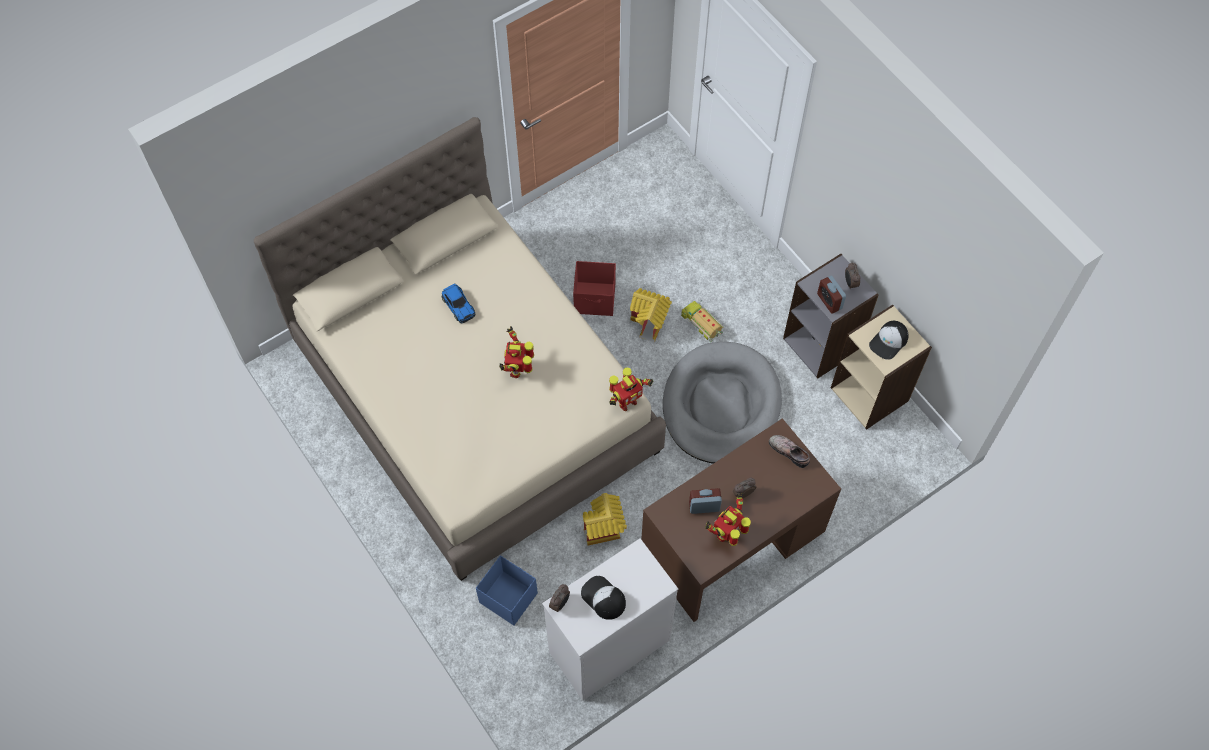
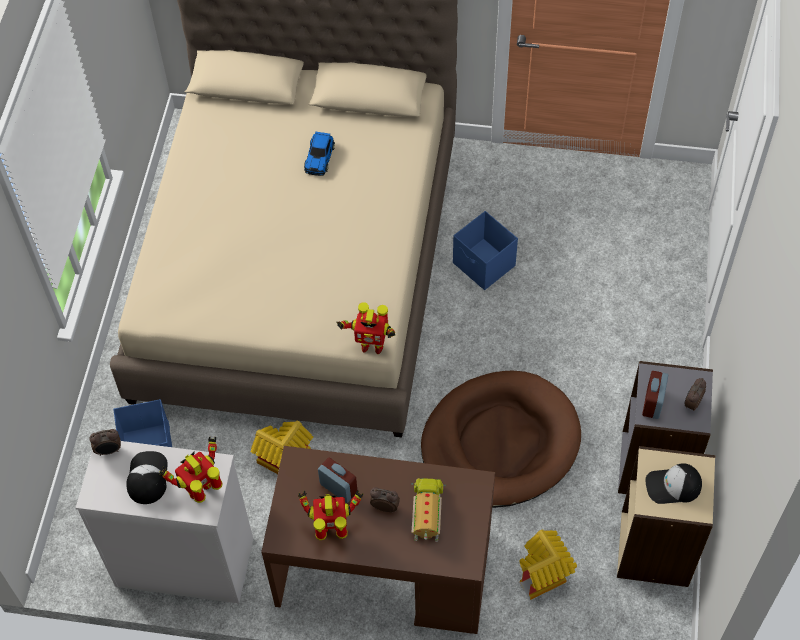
camera: 45 degrees right, 5 degrees down
(517, 369) = (310, 245): toy robot -> toy robot (202, 490)
(595, 299) = (484, 265): red storage box -> blue storage box
(650, 323) = (511, 322): toy house -> toy house (544, 577)
(702, 323) = (559, 359): toy truck -> toy truck (428, 512)
(721, 405) = (500, 443): grey dog bed -> brown dog bed
(789, 451) = (469, 506): shoe -> none

